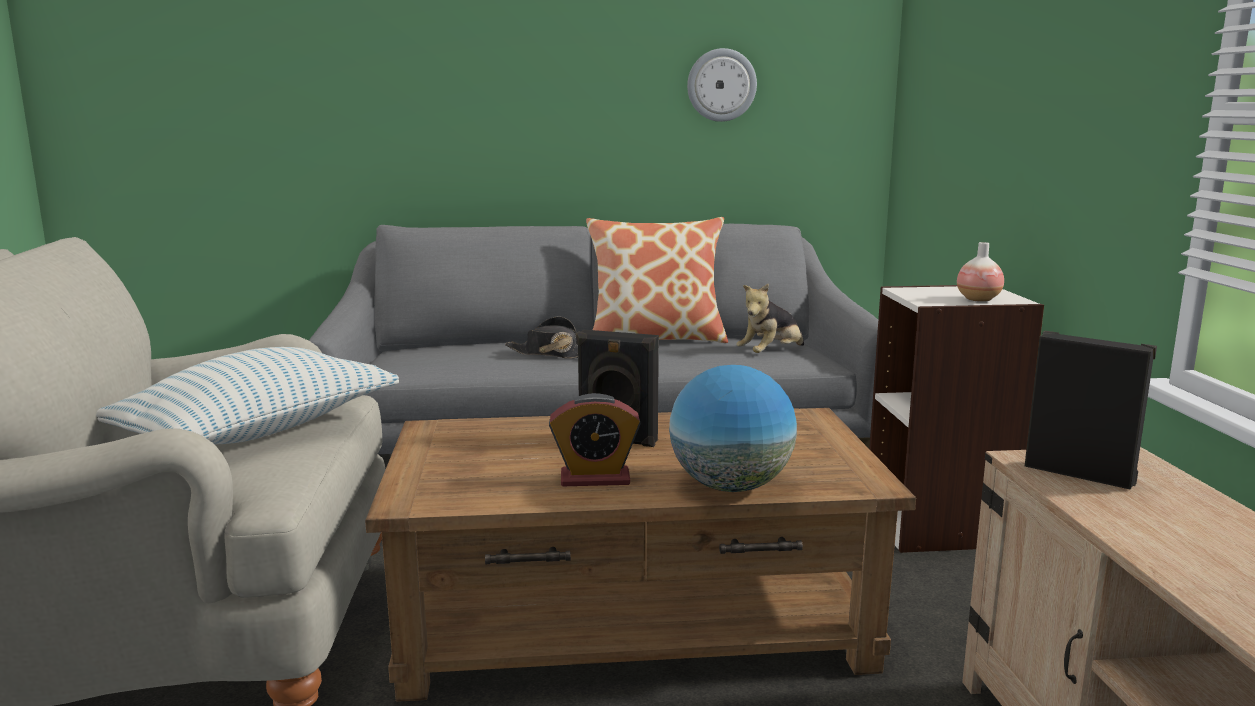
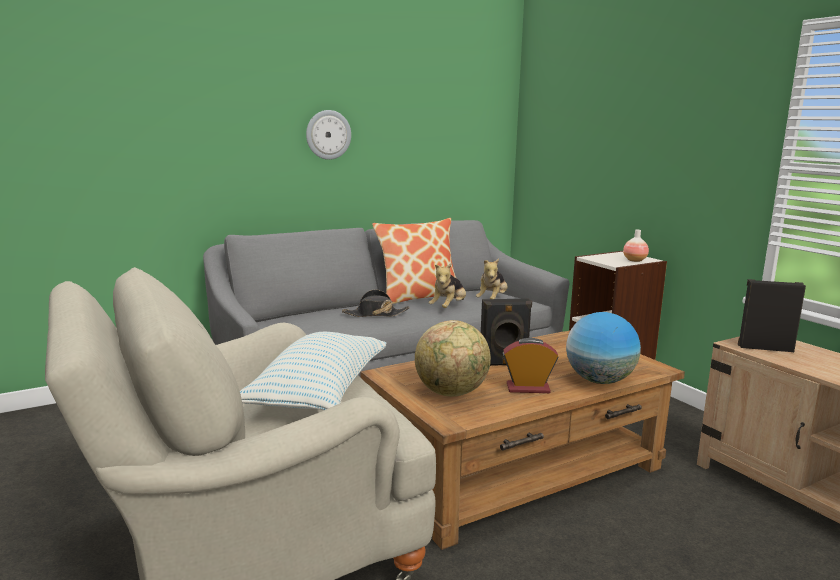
camera: 25 degrees left, 0 degrees up
(473, 466) = (451, 393): none -> globe
(595, 479) = (528, 388): alarm clock -> alarm clock turned 150 degrees counterclockwise
(675, 356) = (448, 307): none -> plush toy
(721, 85) = (427, 133): wall clock -> wall clock (328, 134)

